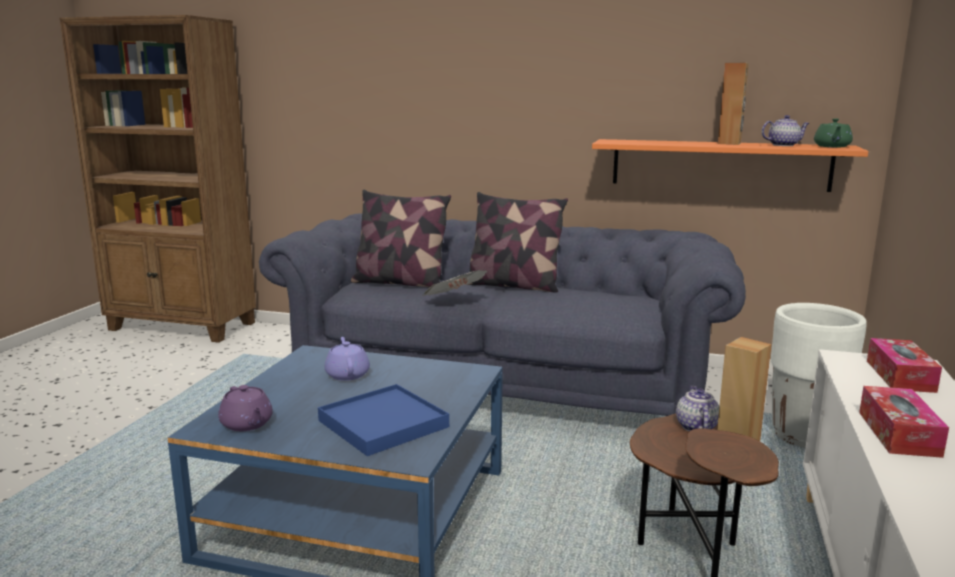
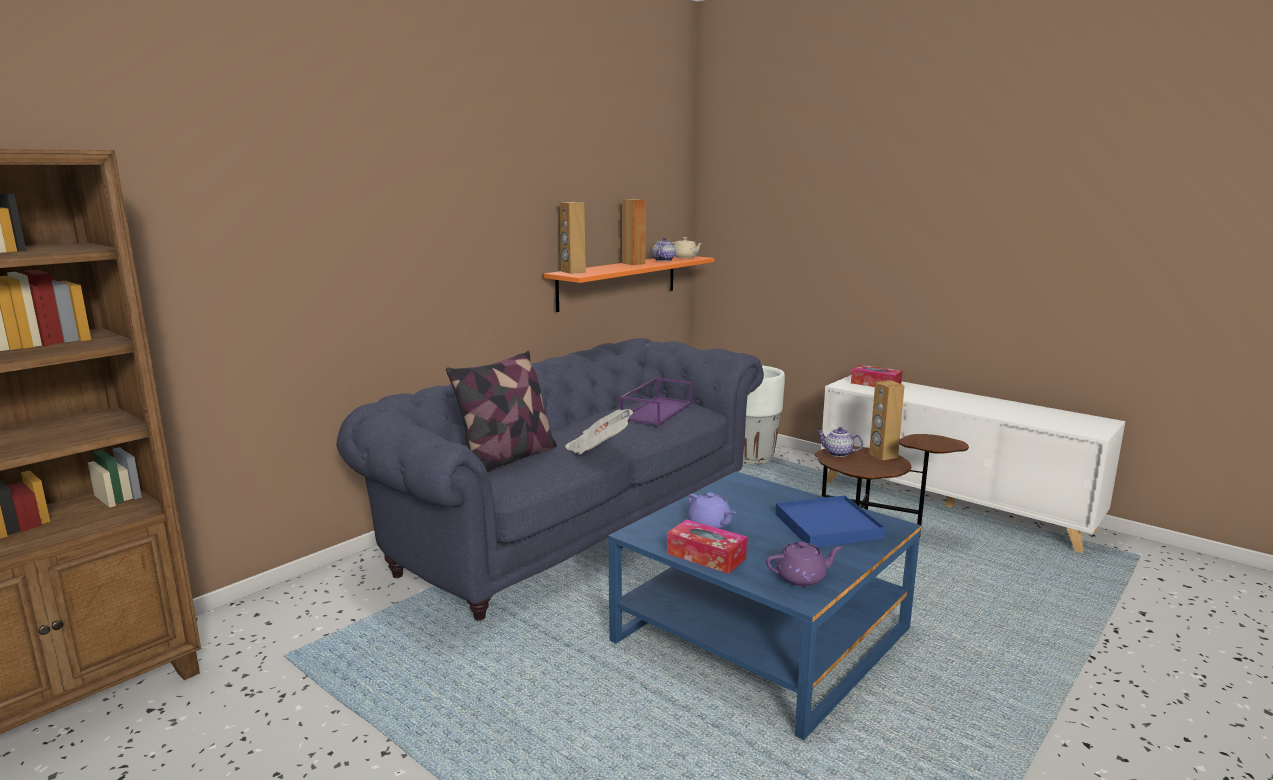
camera: 65 degrees left, 0 degrees up
(347, 374) = (710, 525): purple teapot -> purple teapot turned 135 degrees counterclockwise
(513, 285) = (573, 424): pillow -> none
(594, 301) = (656, 410): none -> purple tray
(623, 140) = (573, 272): none -> brown speaker
(832, 146) = (685, 257): green teapot -> beige teapot
(898, 433) = (949, 403): tissue box -> tissue box (706, 556)

